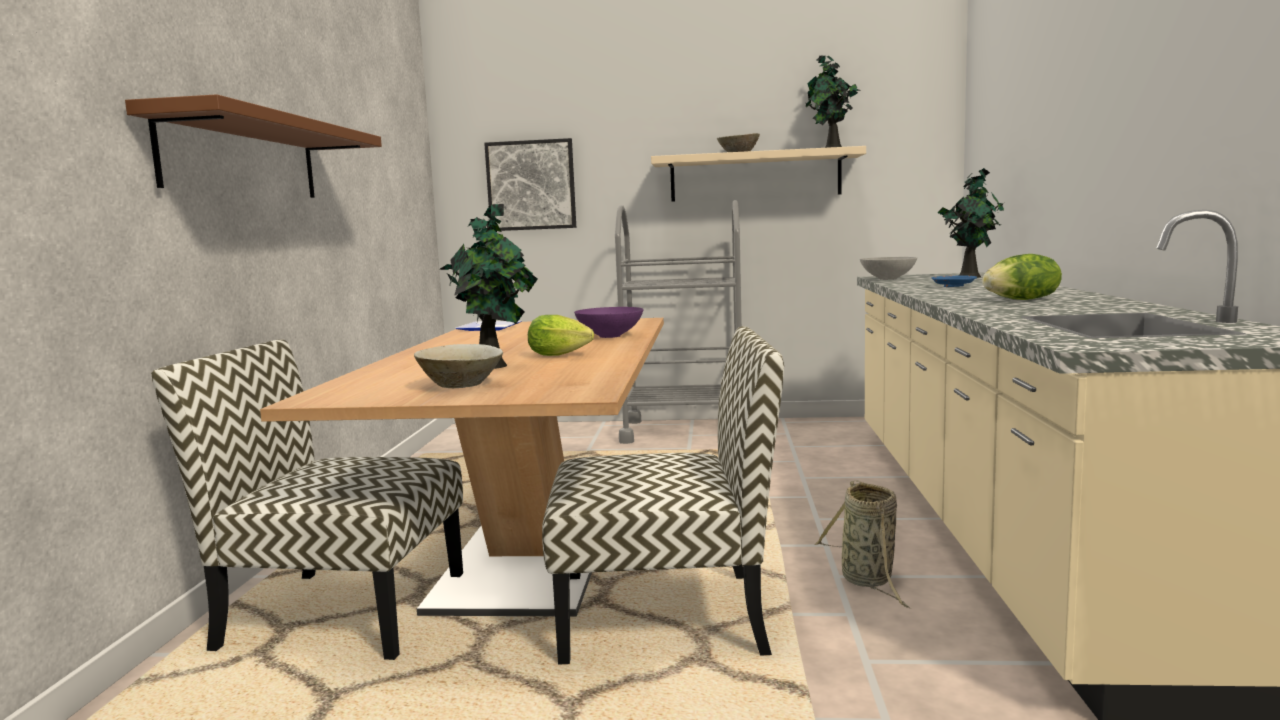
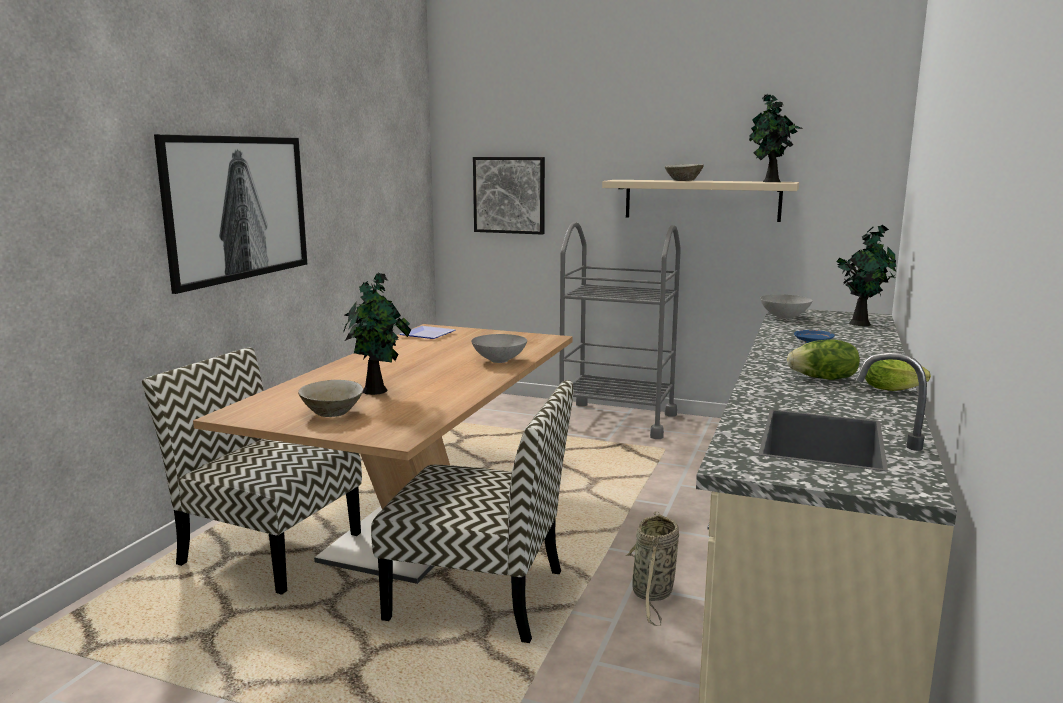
camera: 15 degrees right, 5 degrees up
(243, 158) = (237, 208): brown shelf -> picture
(562, 355) = (437, 383): lettuce -> lettuce (895, 390)
(608, 336) = (498, 360): purple bowl -> grey bowl

